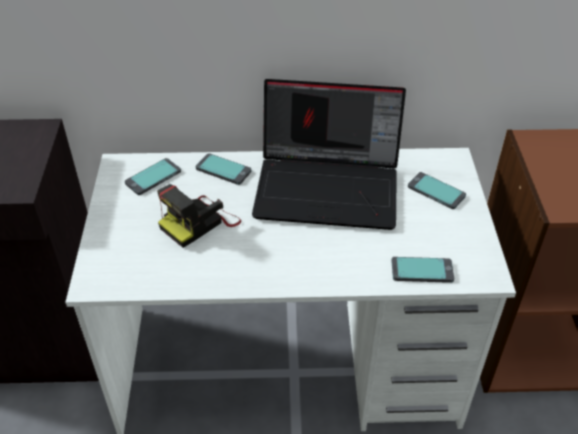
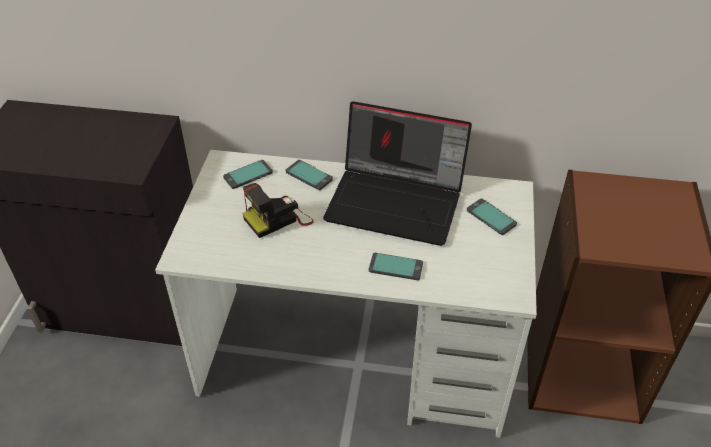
camera: 10 degrees right, 0 degrees up
(422, 270) = (458, 284): phone -> phone (395, 267)

